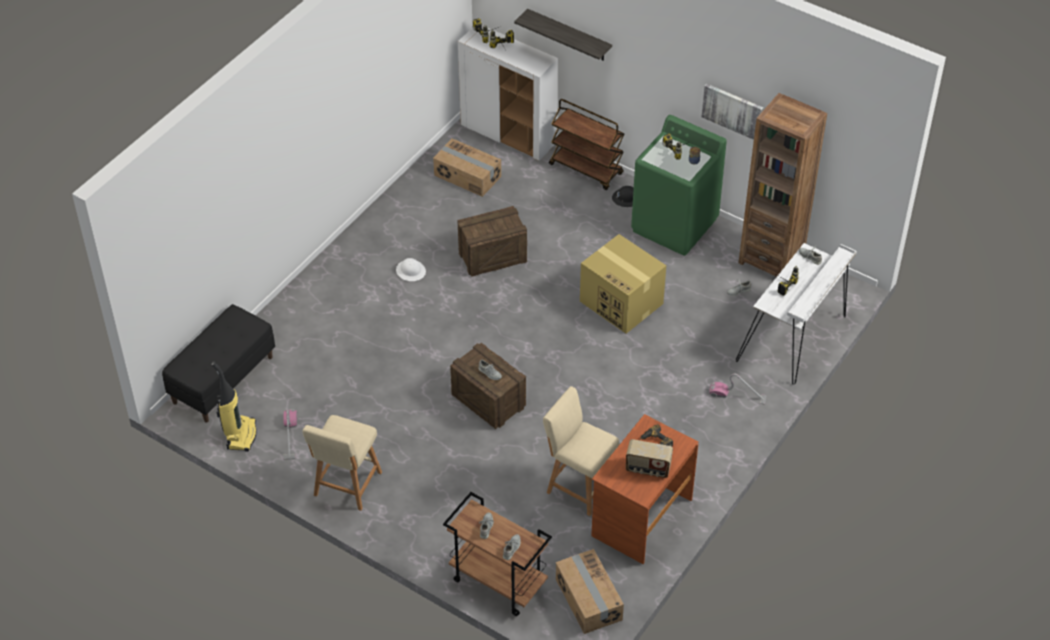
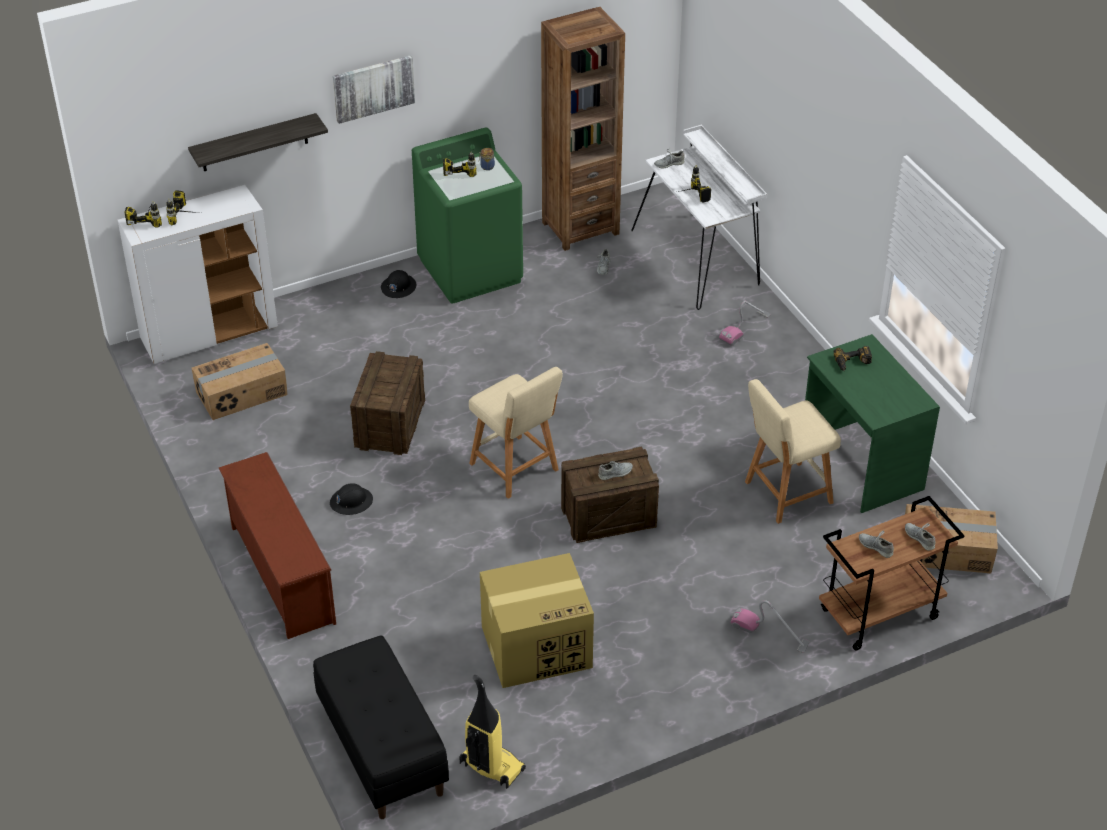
camera: 60 degrees left, 5 degrees down
(290, 436) = (530, 717): vacuum cleaner -> vacuum cleaner (769, 634)
(328, 269) = (280, 574): none -> brown shoe rack
(346, 486) = (649, 693): beige stool -> beige stool (516, 469)
(411, 271) = (351, 501): white hard hat -> black hard hat
(586, 169) = (325, 298): brown cart -> none
(622, 303) = (549, 354): cardboard box -> cardboard box (538, 646)
(641, 517) = (860, 465): brown desk -> green desk
(648, 468) = (886, 383): radio -> none
(733, 111) = (484, 88): picture -> picture (373, 88)

